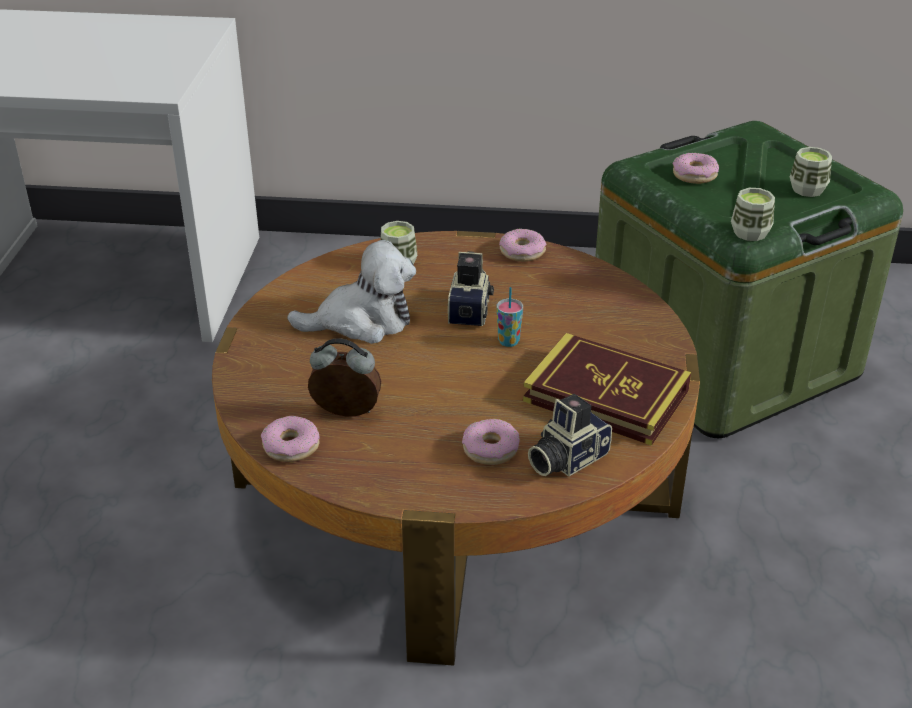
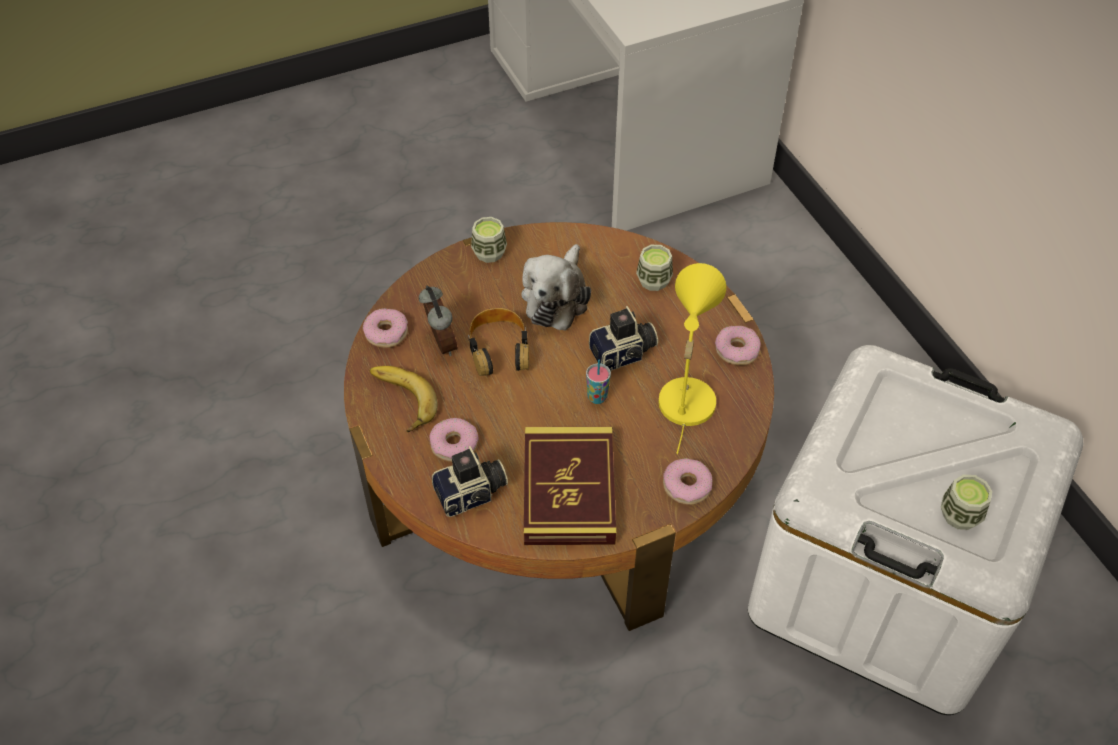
camera: 60 degrees right, 15 degrees up
(362, 322) = (557, 298): plush toy -> plush toy turned 60 degrees clockwise
(391, 378) = (499, 349): none -> headphones
(398, 468) = (399, 401): none -> banana
(549, 294) = (686, 395): none -> yellow table lamp
(565, 458) = (472, 495): camera -> camera turned 135 degrees clockwise
(694, 175) = (905, 414): donut -> donut (686, 486)
(722, 357) = (883, 584): green storage box -> white storage box
(750, 233) = (819, 493): cup -> cup (489, 253)

